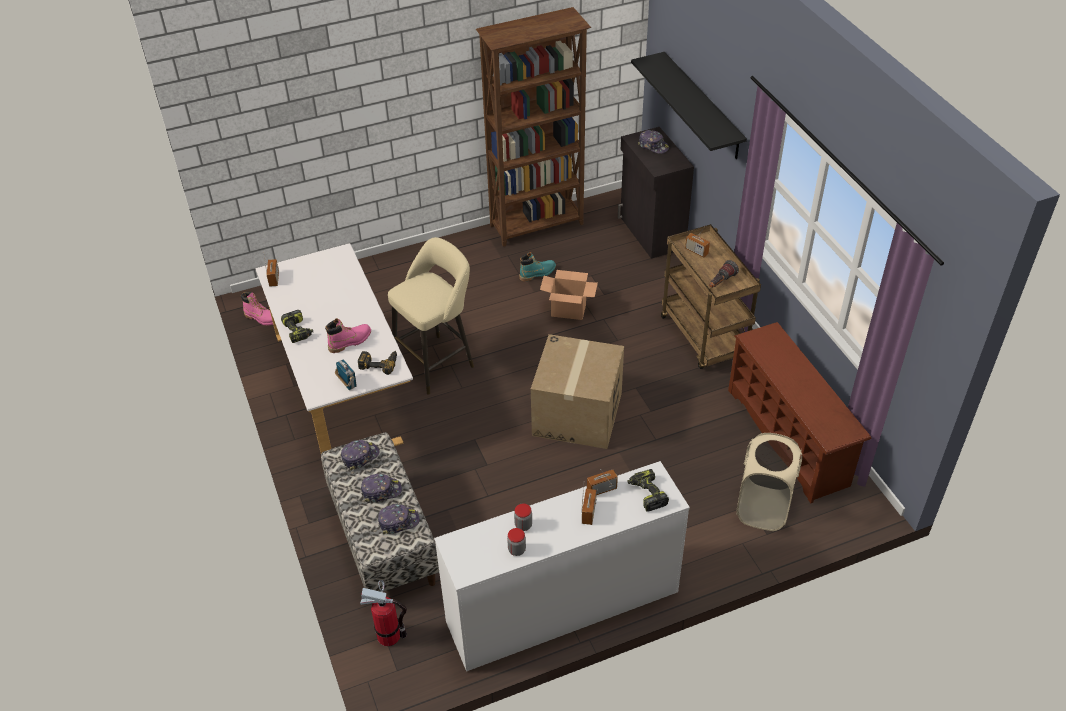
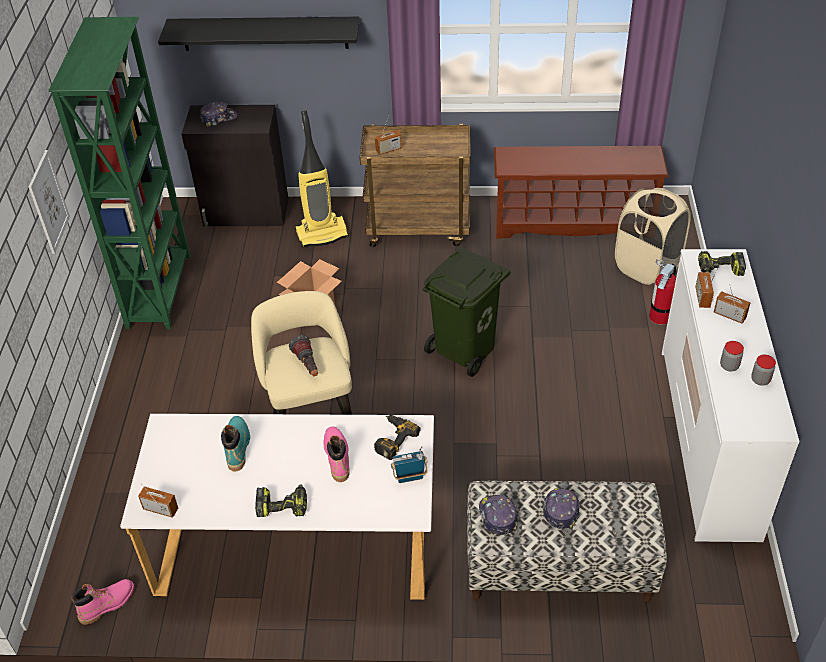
camera: 65 degrees left, 0 degrees up
(389, 635) = (695, 599): fire extinguisher -> fire extinguisher (660, 316)
(398, 521) = (613, 506): cap -> none
(431, 93) = (48, 202): none -> picture
(537, 225) = (160, 290): brown bookcase -> green bookcase
(537, 273) = (237, 314): turquoise boot -> turquoise boot (237, 446)
(577, 414) = (465, 350): cardboard box -> green trash can
(657, 283) = (322, 233): none -> vacuum cleaner
(721, 282) = (443, 149): flashlight -> flashlight (307, 365)

